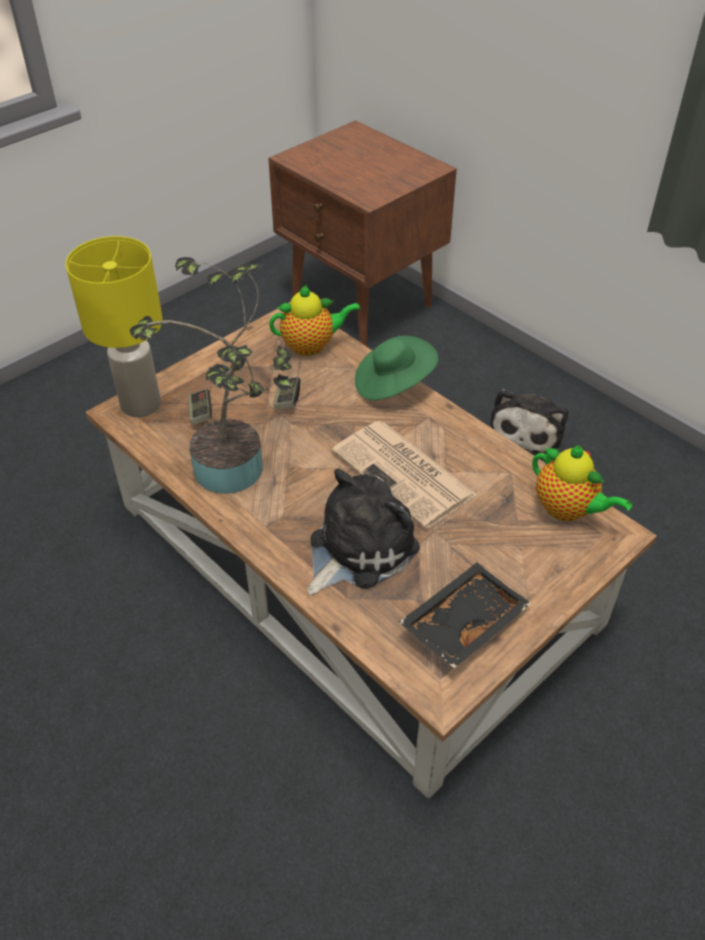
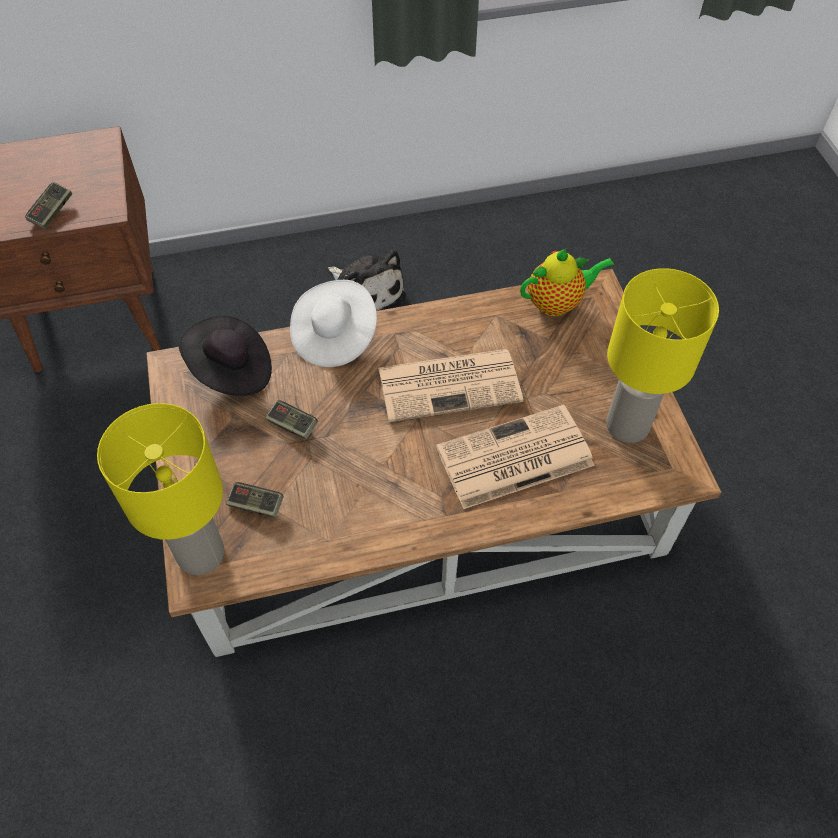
camera: 60 degrees left, 10 degrees up
(236, 470) = (358, 508): potted plant -> none
(312, 346) = (231, 371): teapot -> black hat
(344, 180) = (52, 212): none -> game controller
(357, 548) = (513, 458): plush toy -> newspaper
(393, 384) = (334, 337): green hat -> white hat
(462, 621) = (627, 426): black tray -> yellow table lamp

